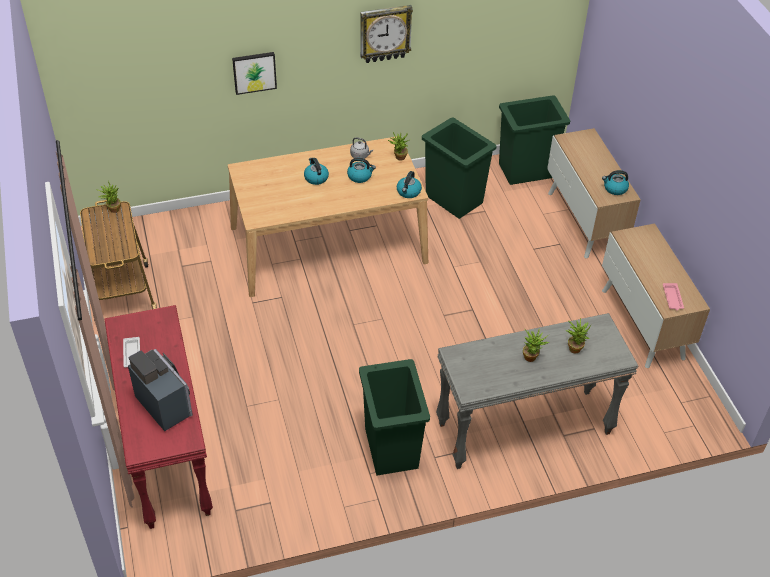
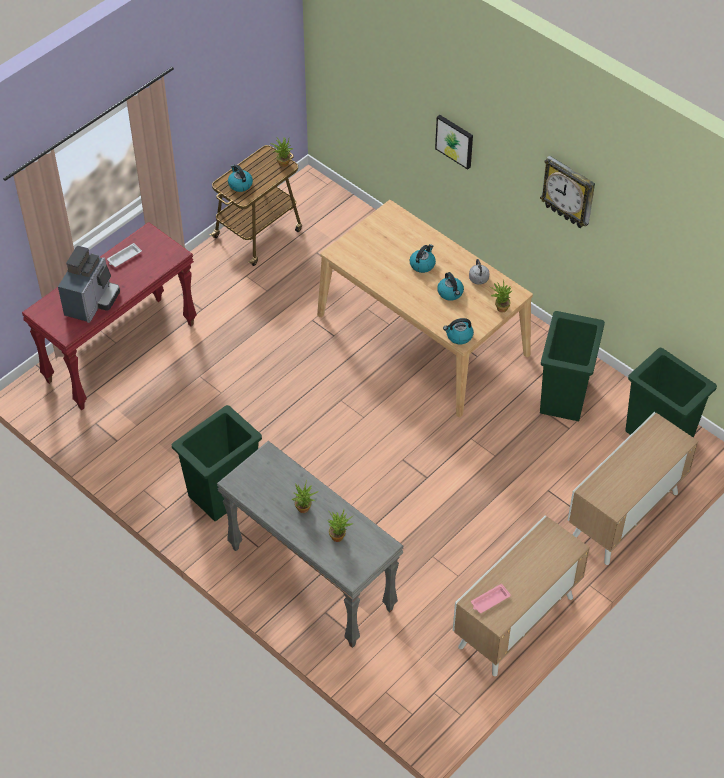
camera: 60 degrees right, 5 degrees up
(615, 188) = (614, 494): kettle -> kettle (240, 184)

